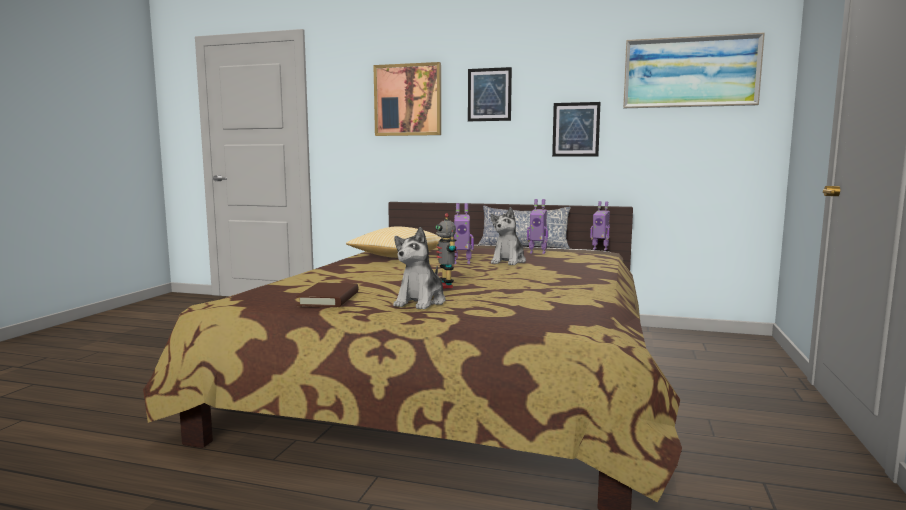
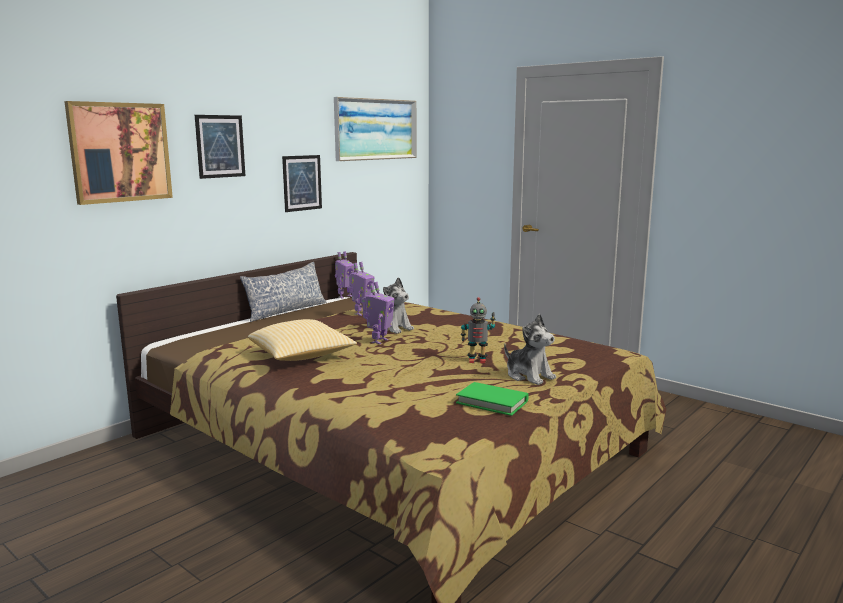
camera: 65 degrees left, 5 degrees up
(329, 299) = (492, 402): brown book -> green book

